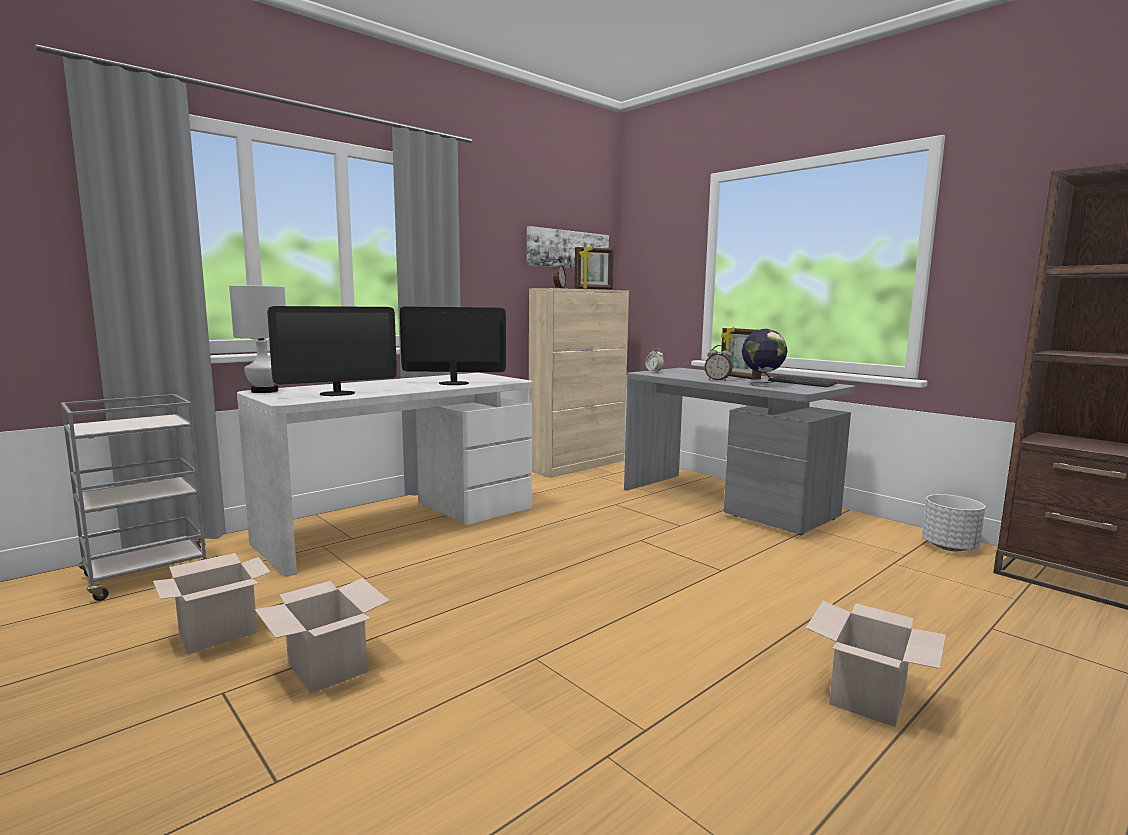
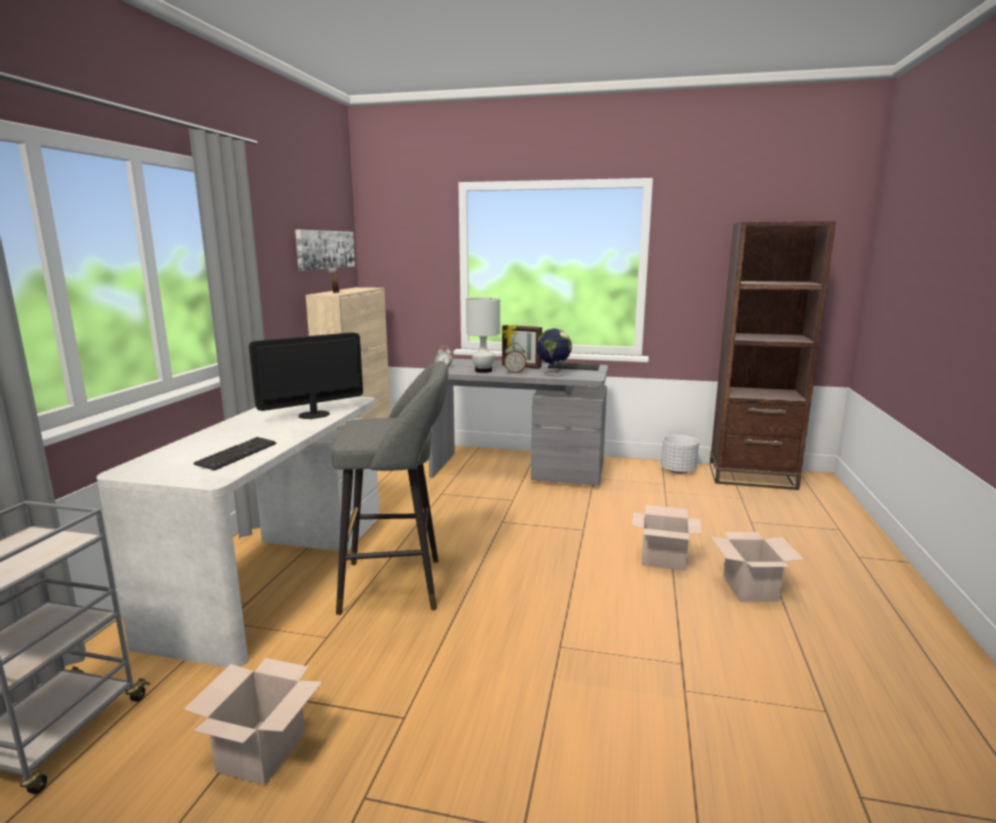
camera: 35 degrees left, 5 degrees up
(265, 391) = (135, 469): white table lamp -> white table lamp (483, 370)
(325, 667) = (419, 729): cardboard box -> cardboard box (662, 560)
(337, 393) = (237, 455): monitor -> keyboard
(472, 560) = (399, 585): none -> grey stool
(594, 289) = (357, 289): picture frame -> none

